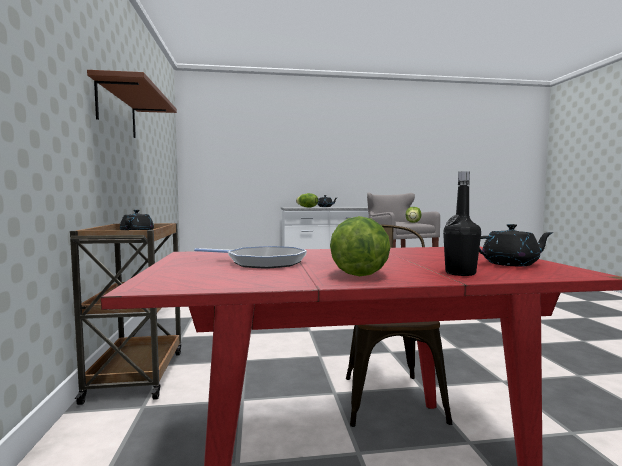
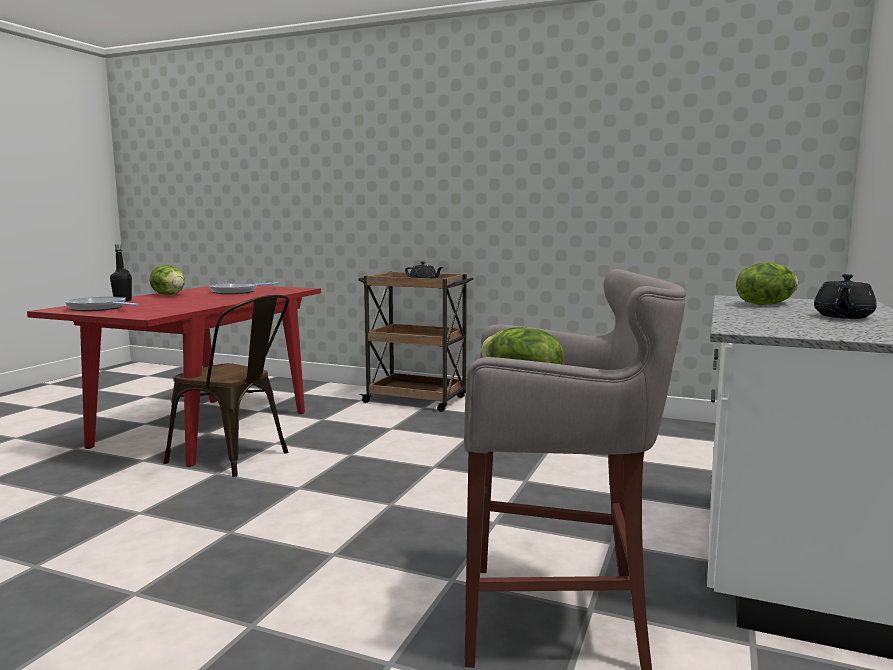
camera: 120 degrees right, 5 degrees up
(117, 110) = (501, 160): brown shelf -> none
(511, 264) = (99, 308): black teapot -> frying pan

